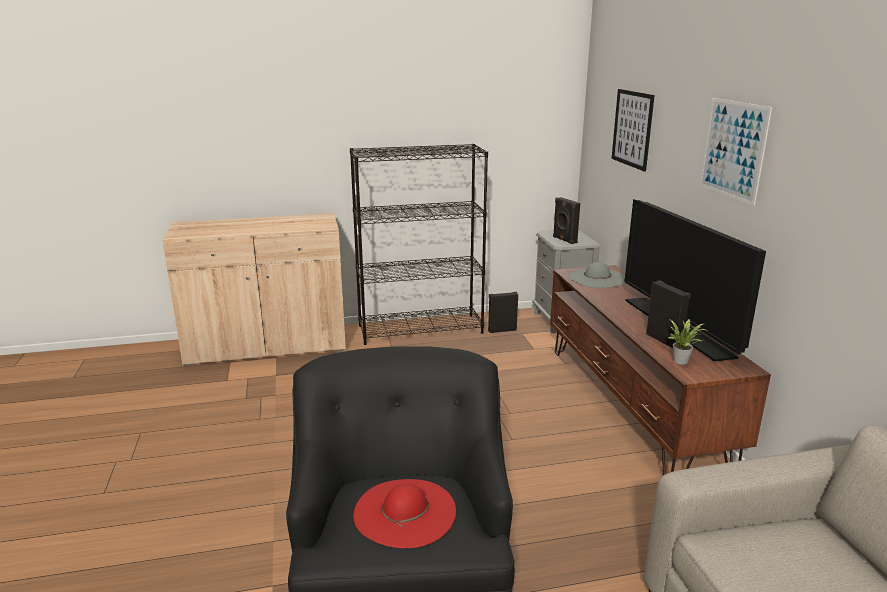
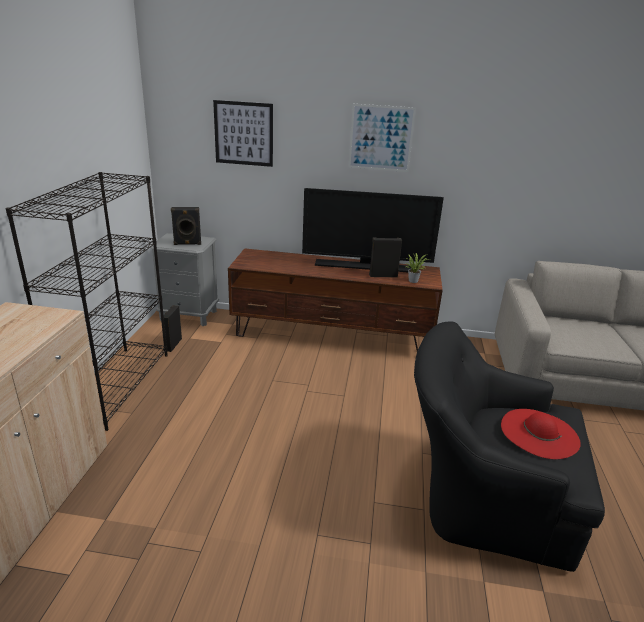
camera: 70 degrees left, 5 degrees up
(597, 278) = (263, 260): grey hat -> none

